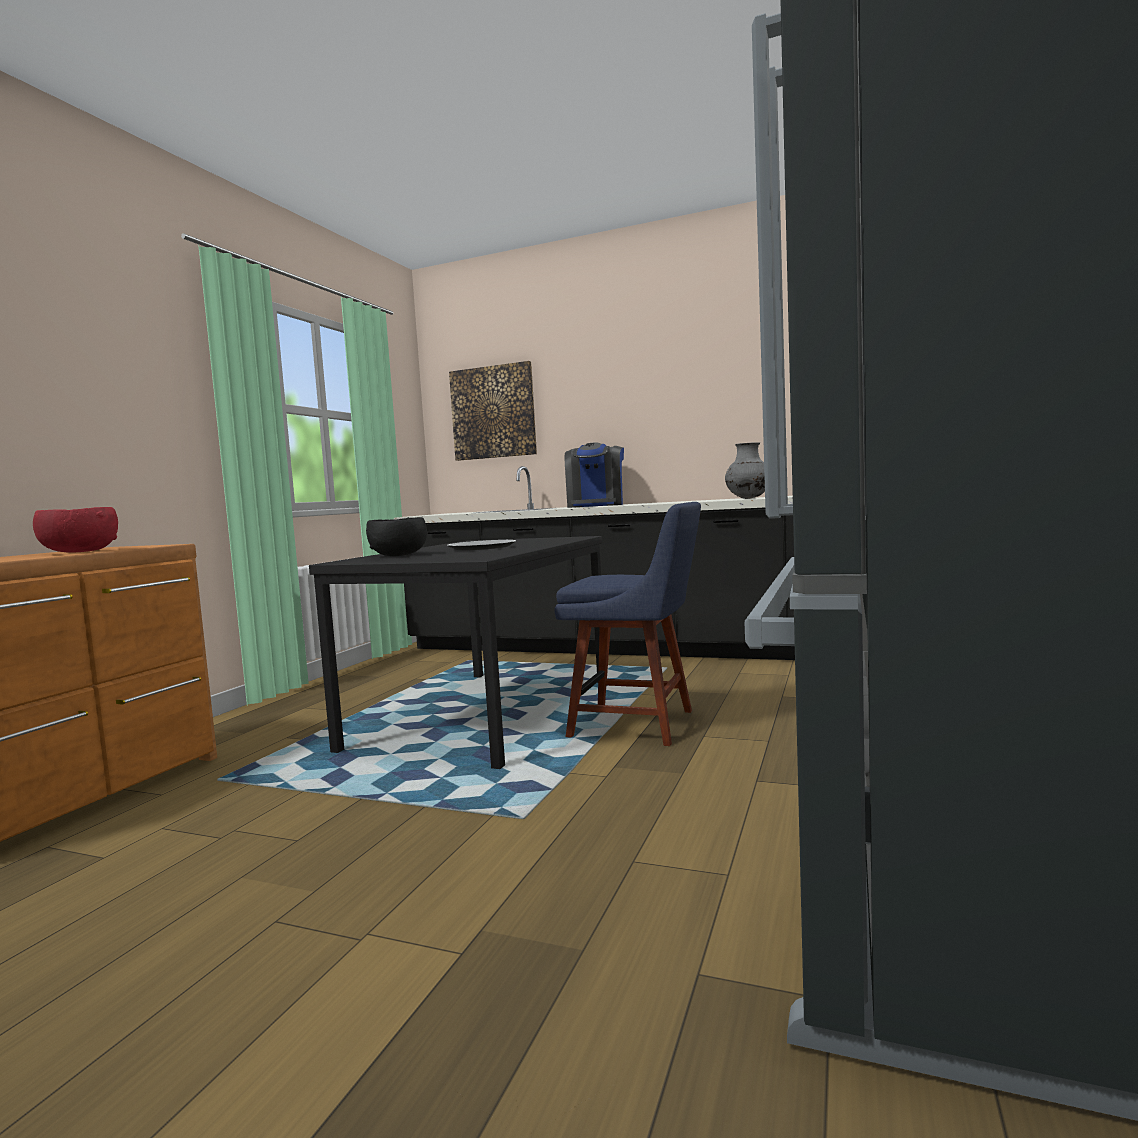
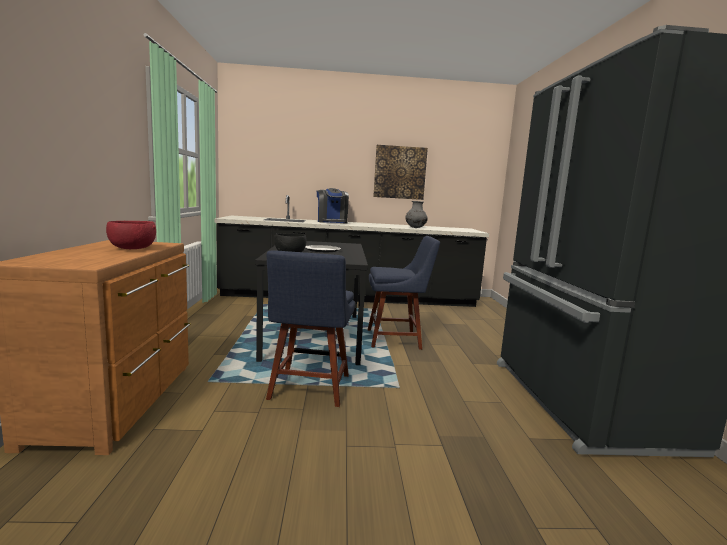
camera: 25 degrees left, 5 degrees up
(353, 806) = (309, 389): none -> blue chair
(493, 412) = (267, 160): picture -> picture (400, 172)

